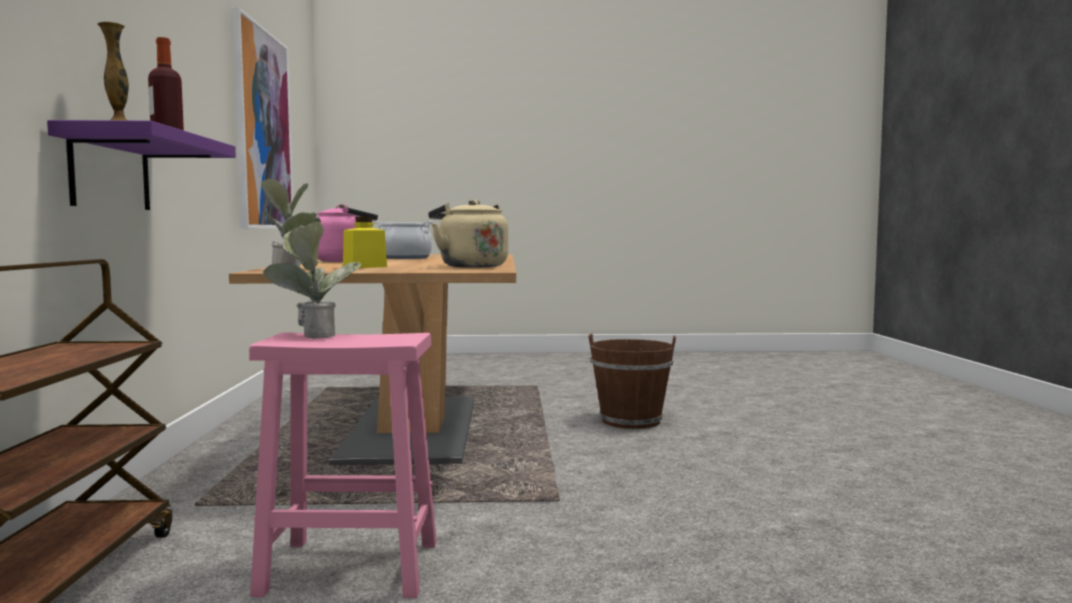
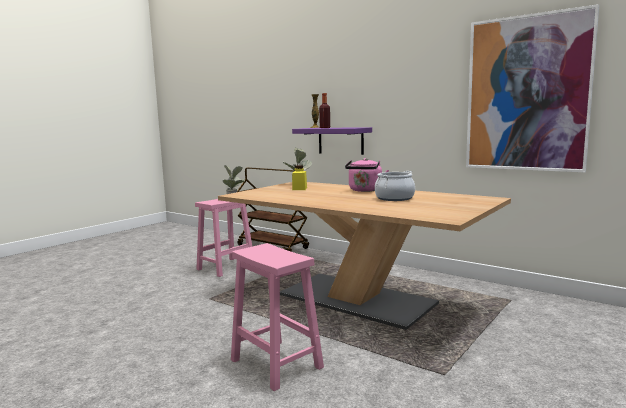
camera: 130 degrees right, 5 degrees up
(470, 266) = (268, 196): beige kettle -> none
(630, 421) = (275, 363): brown bucket -> pink stool

